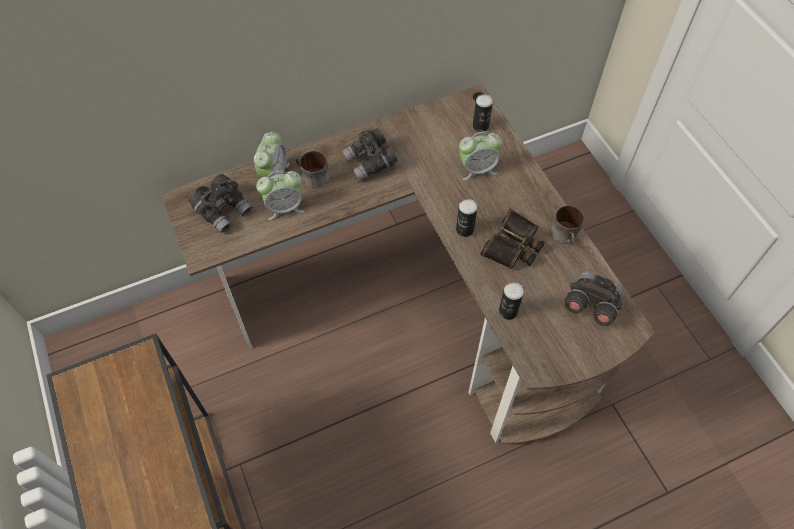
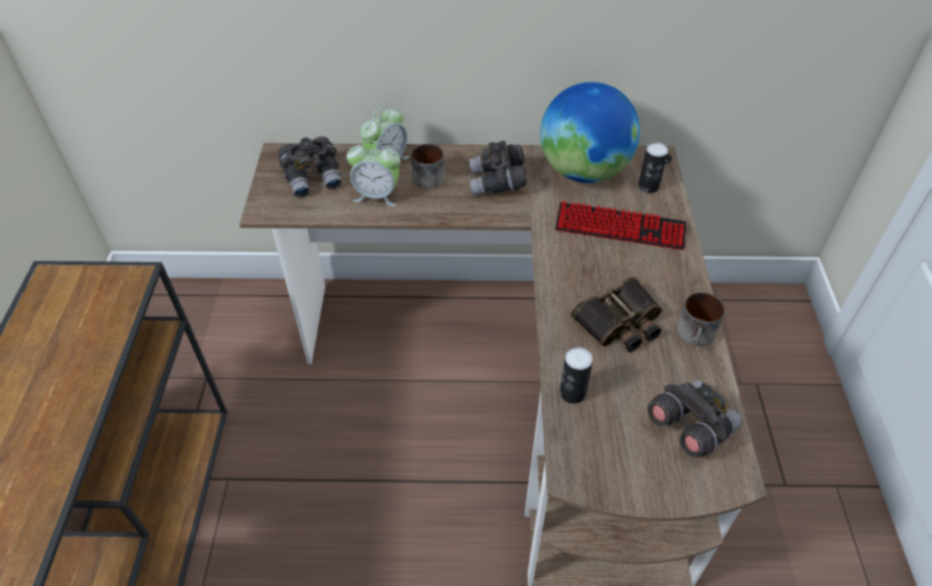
camera: 25 degrees right, 10 degrees down
(428, 129) = (583, 171): none -> globe
(464, 229) = (568, 284): can -> none
(477, 169) = (620, 228): alarm clock -> keyboard

